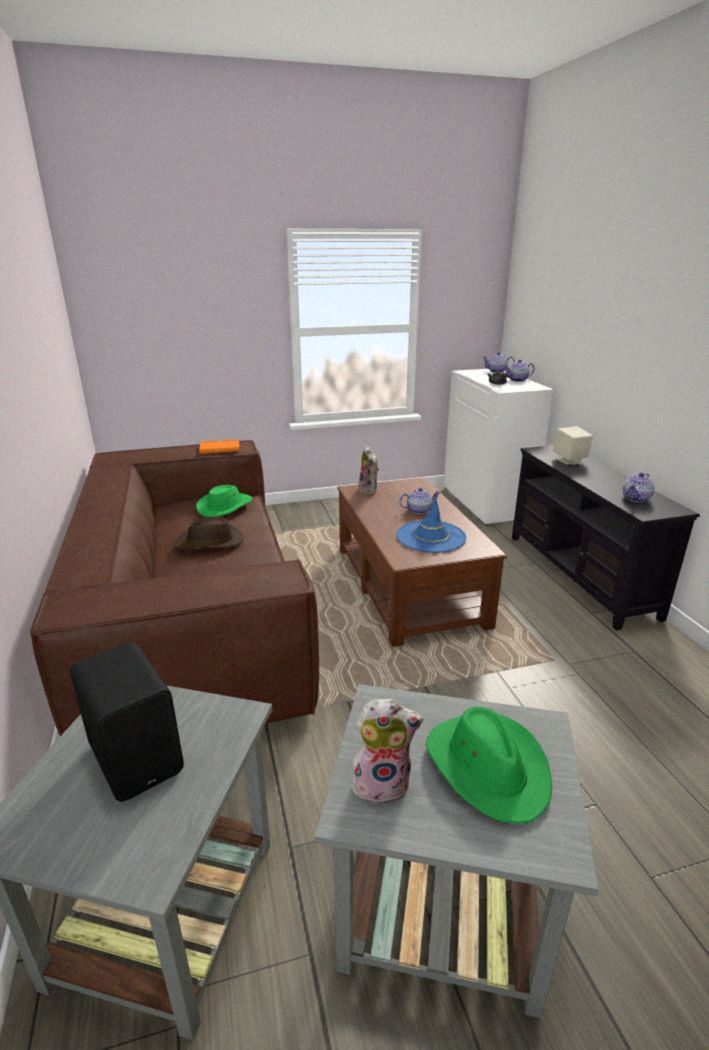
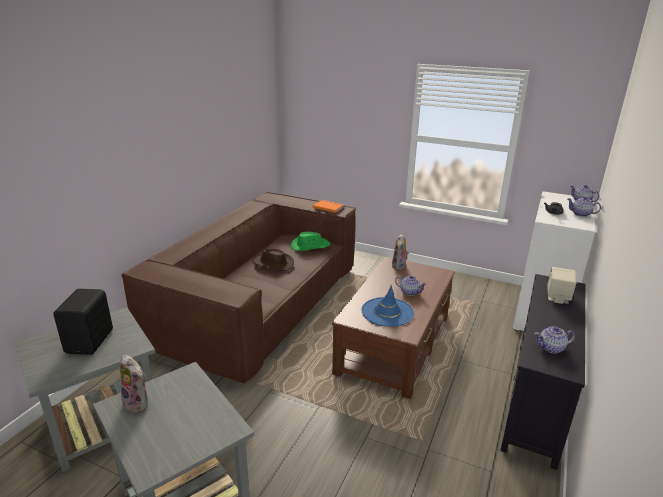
camera: 40 degrees right, 0 degrees up
(488, 766) = (181, 426): green hat -> none

